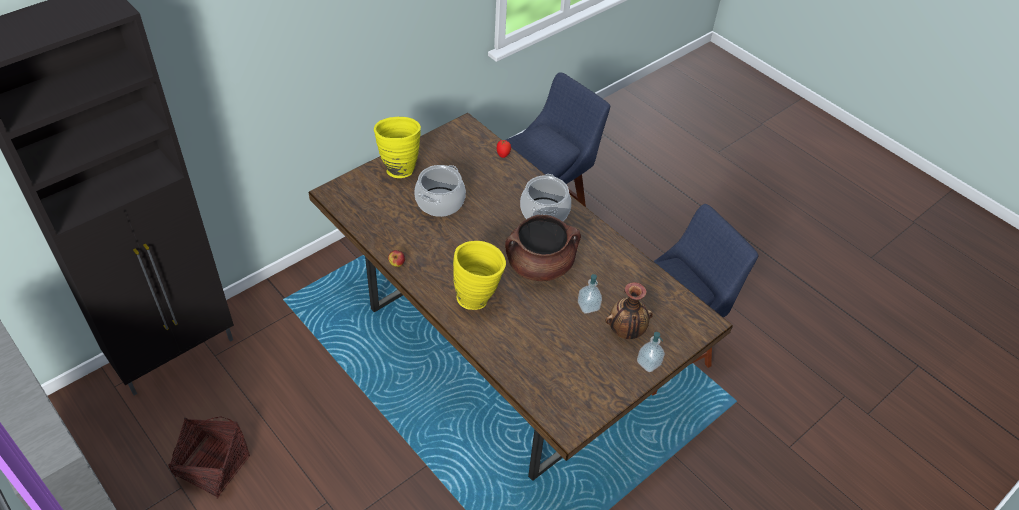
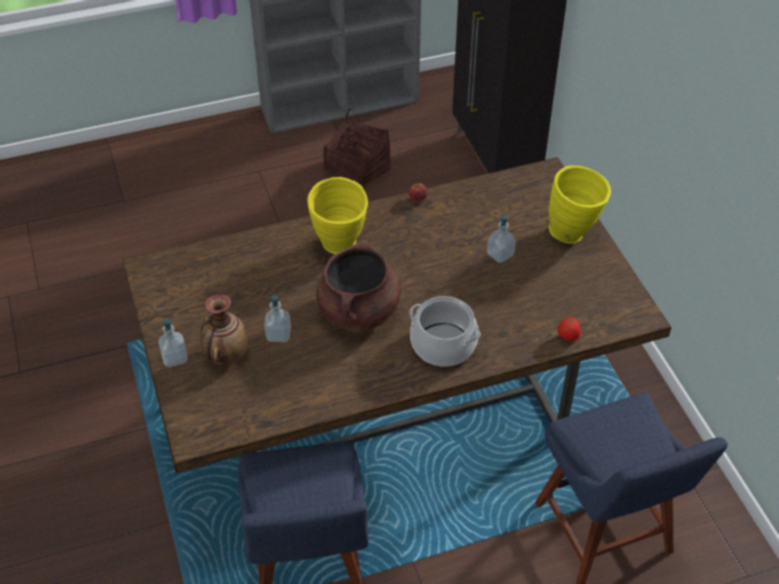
camera: 115 degrees right, 0 degrees up
(439, 202) = (500, 254): cooking pot -> soap dispenser

